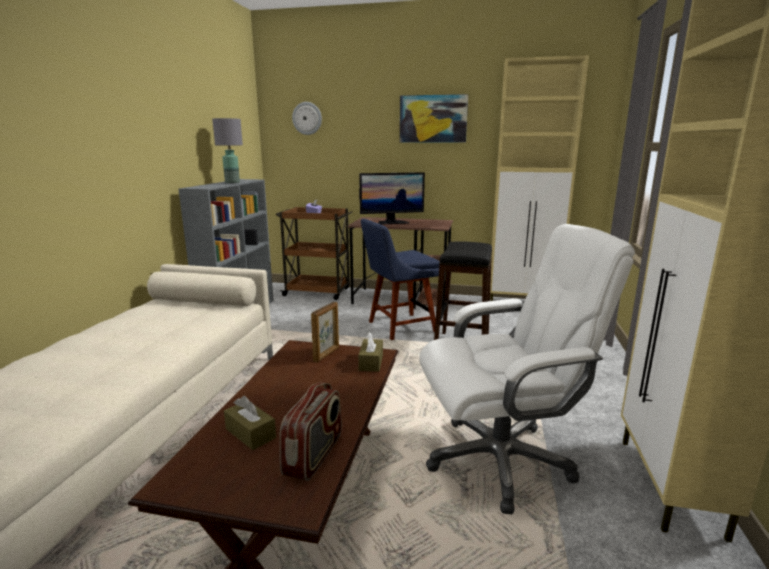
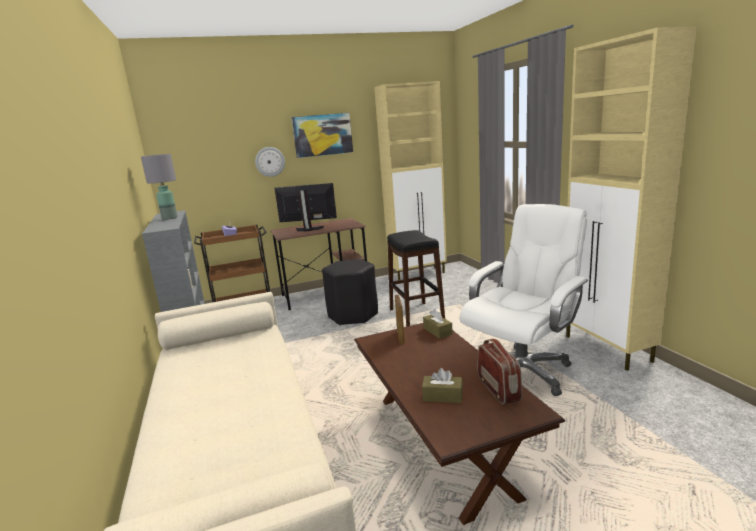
camera: 30 degrees left, 0 degrees up
(307, 118) = (200, 144): wall clock -> wall clock (270, 161)
(391, 222) = (308, 229): monitor -> monitor turned 135 degrees counterclockwise
(398, 327) = (352, 315): blue chair -> black stool

